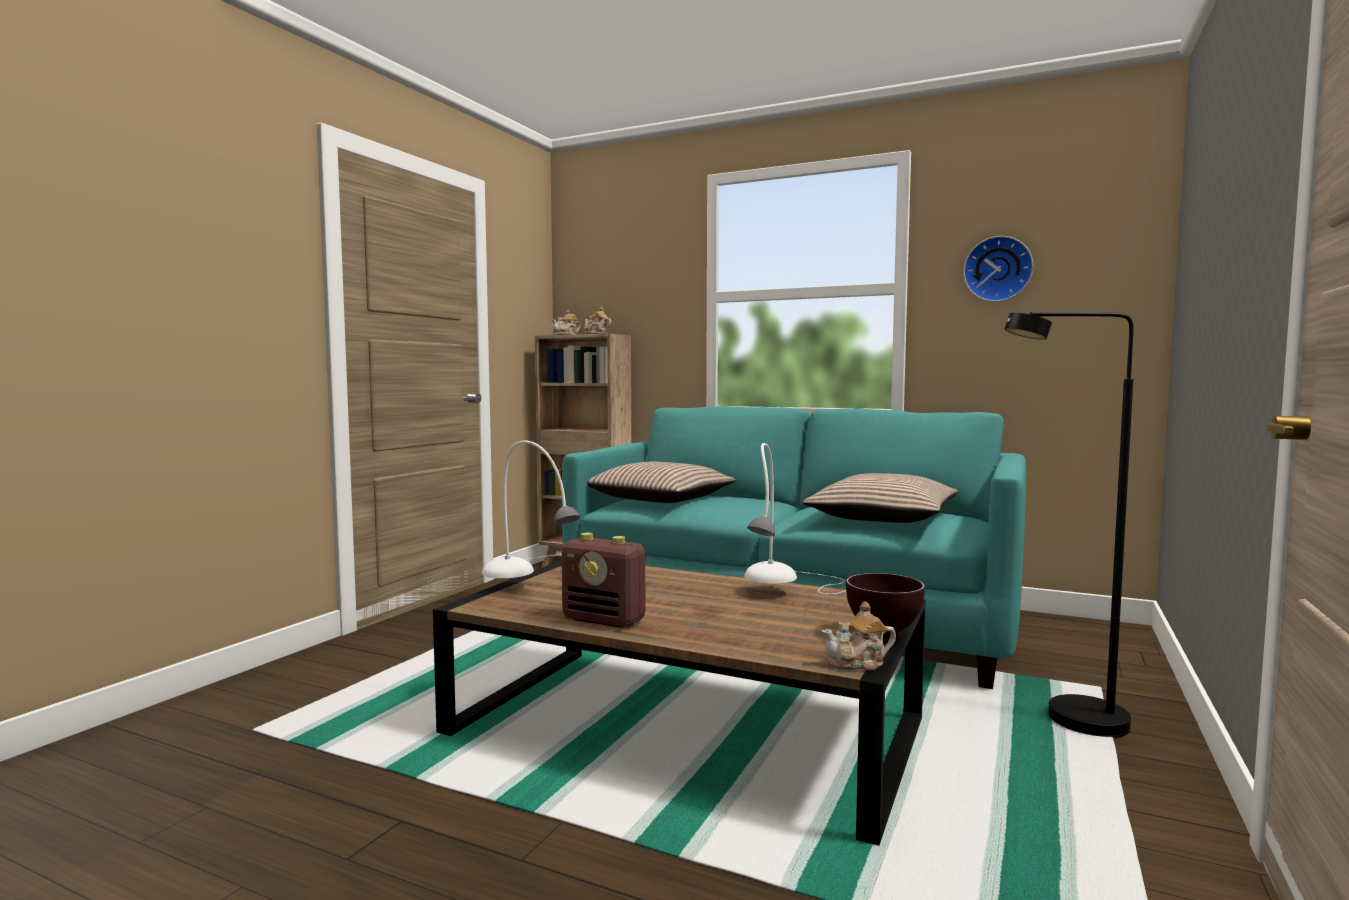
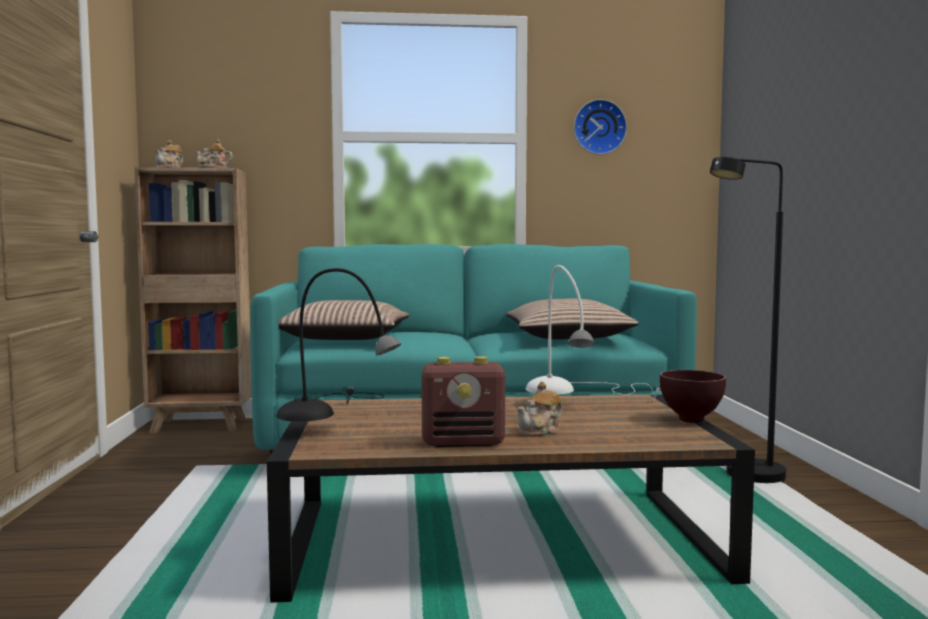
camera: 30 degrees left, 0 degrees up
(539, 585) = (334, 426): white table lamp -> black table lamp
(858, 663) = (714, 439): teapot -> teapot (540, 431)

